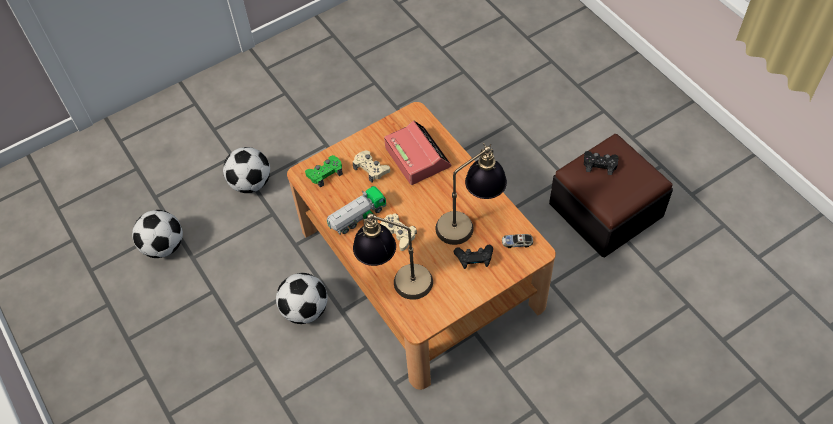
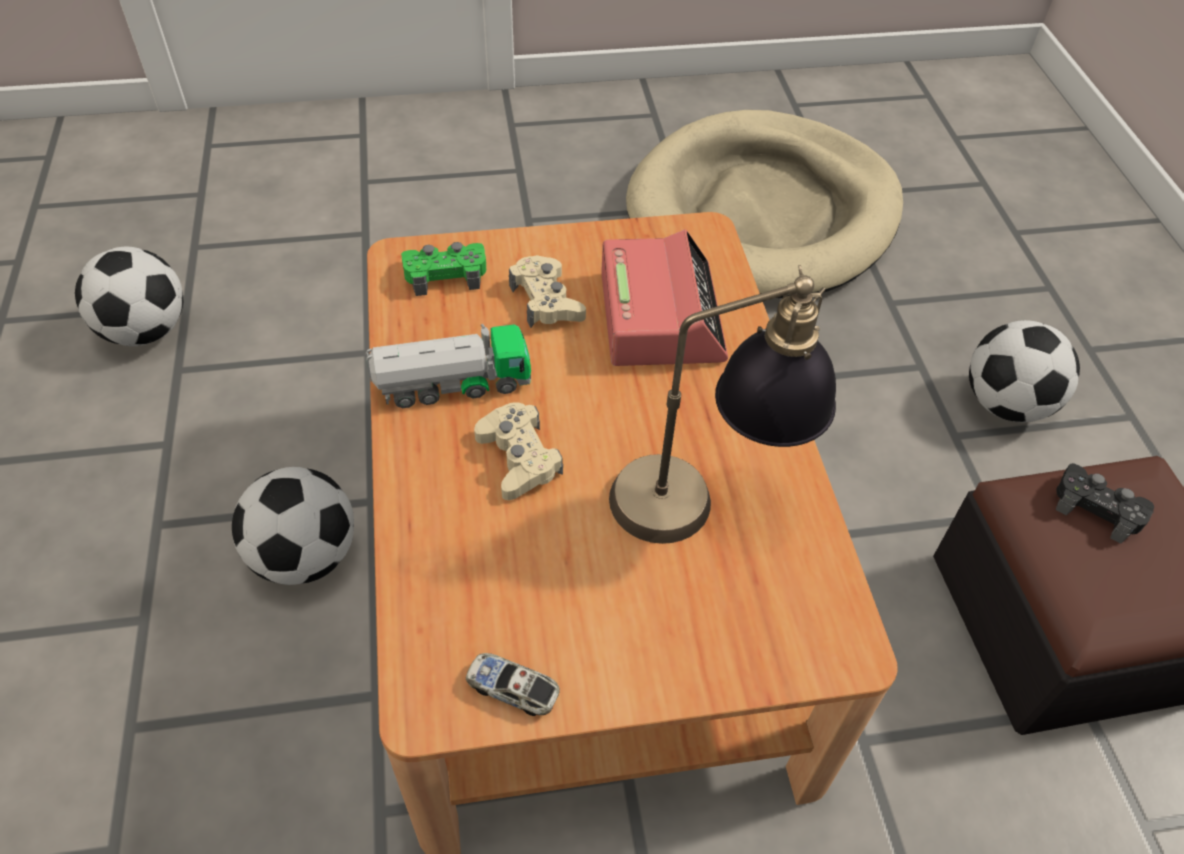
camera: 20 degrees right, 5 degrees down
(251, 183) = (366, 287): football -> football (1006, 404)
(395, 280) = (446, 563): table lamp -> none
(412, 71) = (763, 213): none -> beige dog bed
(474, 259) = (668, 597): black game controller -> none
(517, 243) = (802, 603): toy car -> toy car (512, 689)

